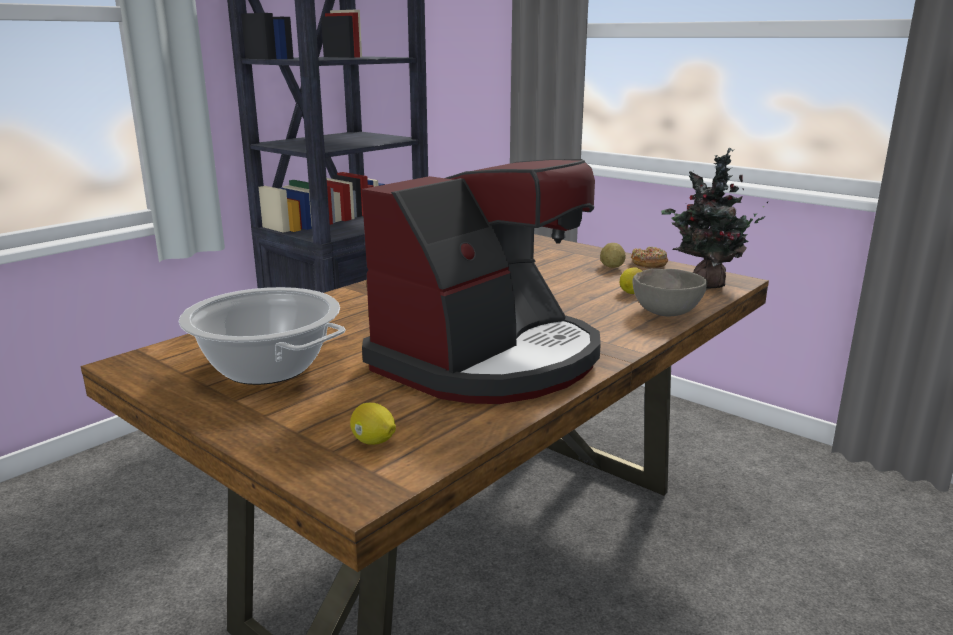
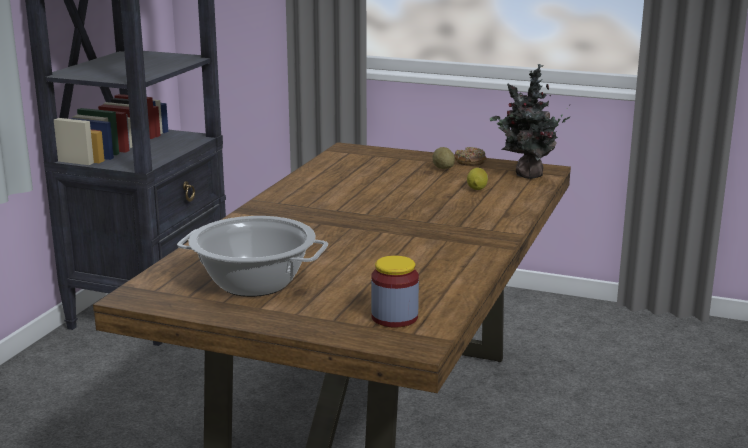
camera: 20 degrees left, 0 degrees up
(373, 442) = (394, 317): lemon -> jar
(489, 360) = (418, 254): coffee machine -> none
(666, 313) = (515, 202): grey bowl -> none

